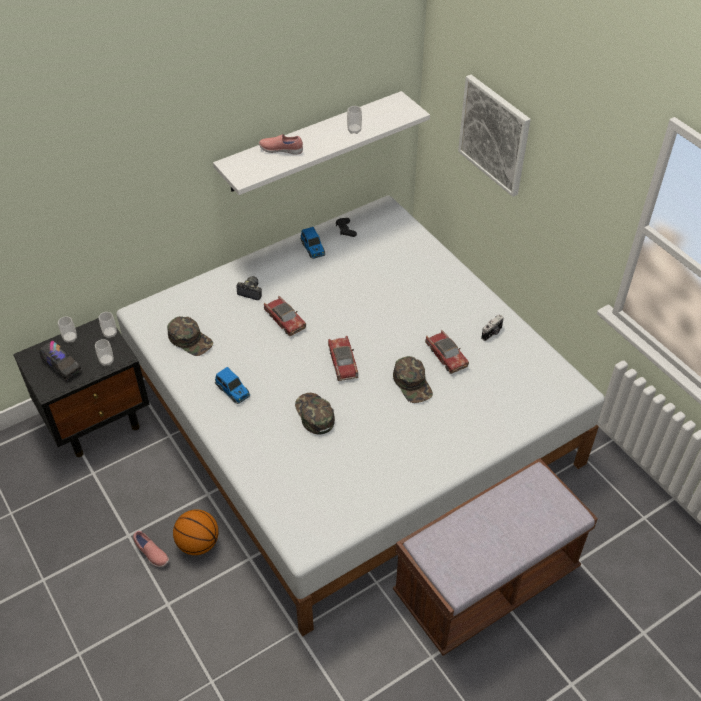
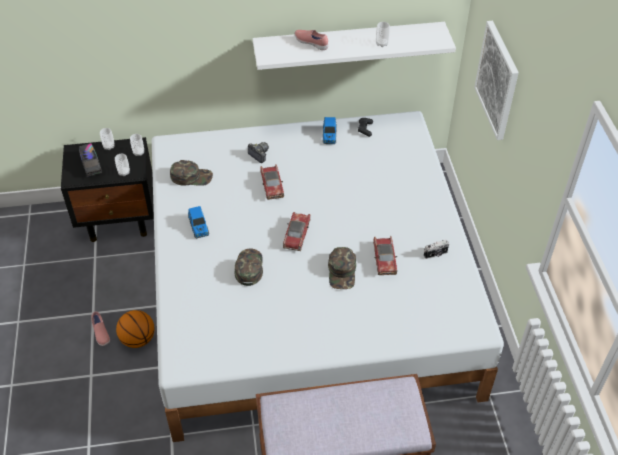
camera: 25 degrees right, 0 degrees up
(190, 340) = (191, 176): green cap -> green cap turned 60 degrees counterclockwise

